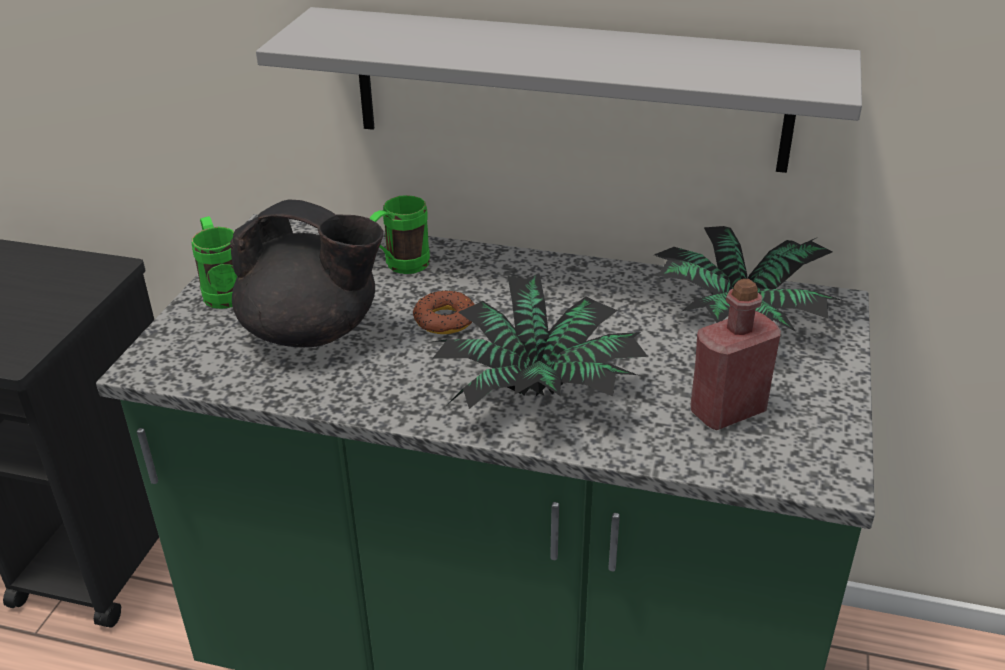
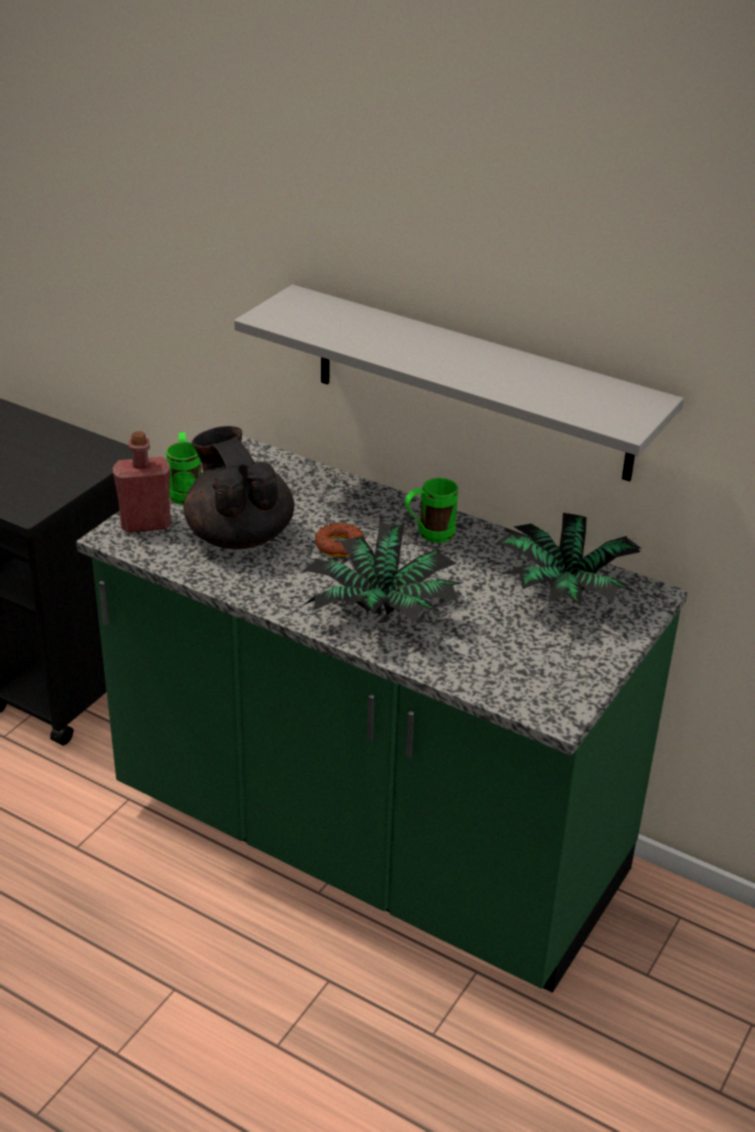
camera: 15 degrees right, 0 degrees up
(313, 332) = (239, 535): black teapot -> black teapot turned 150 degrees counterclockwise
(399, 267) = (324, 498): green mug -> green mug (428, 535)
(727, 411) = (512, 655): red bottle -> red bottle (145, 524)

